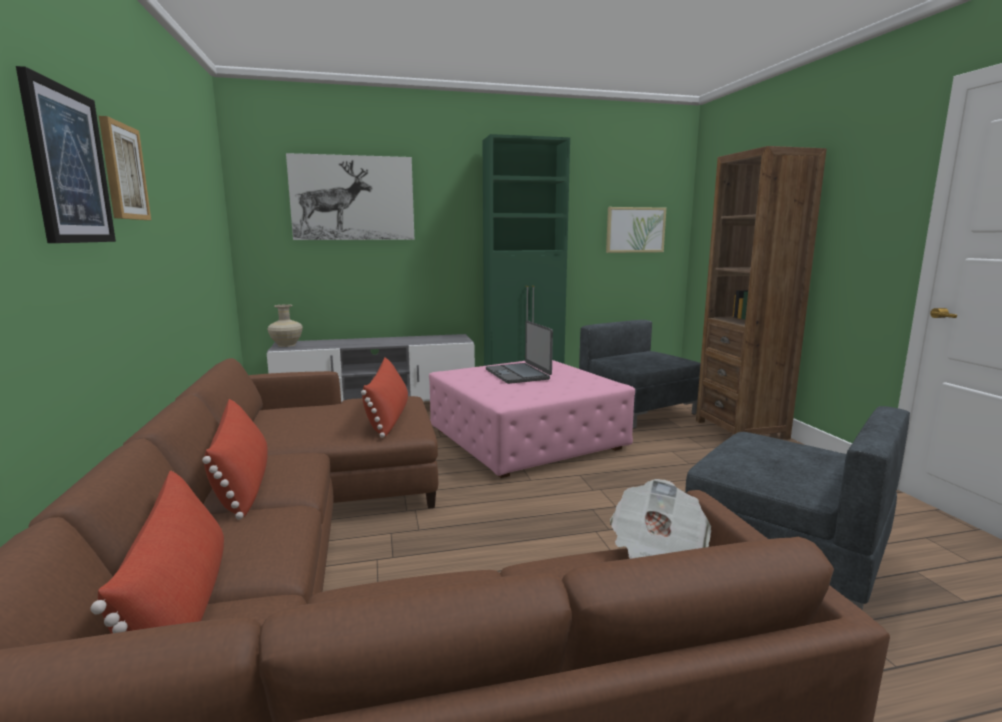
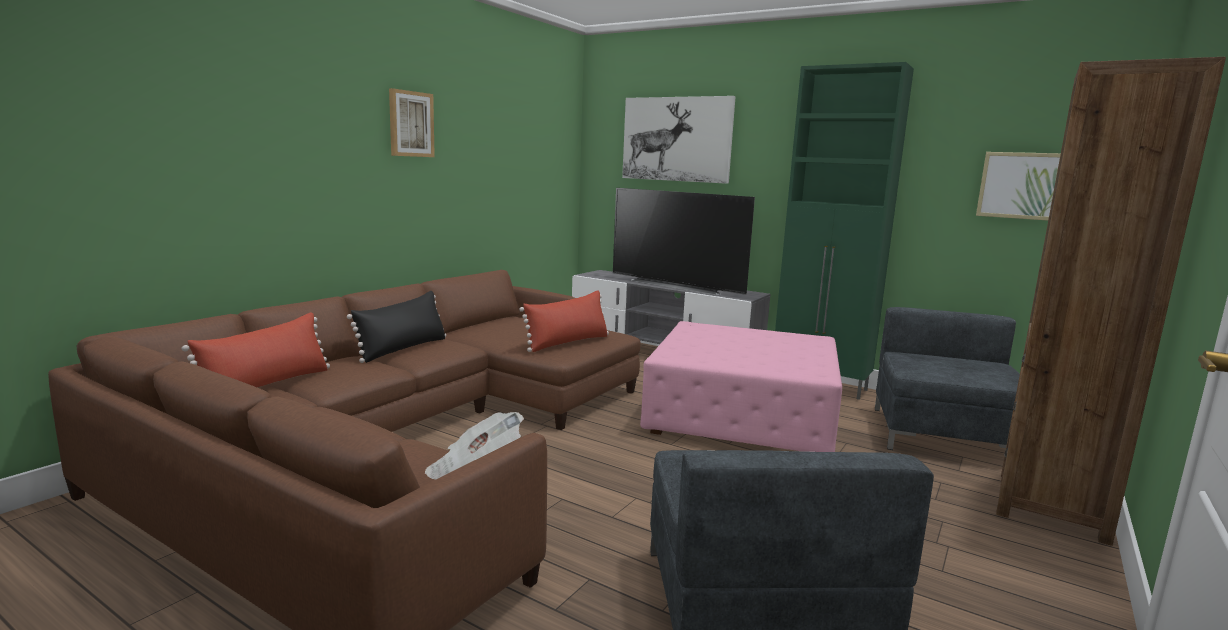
camera: 45 degrees right, 0 degrees up
(68, 166) = (346, 123): picture -> none
(243, 484) = (403, 349): red pillow -> black pillow
(286, 345) = (598, 273): beige vase -> none
(388, 342) = (678, 286): none -> television
(518, 374) = (749, 341): laptop -> none

